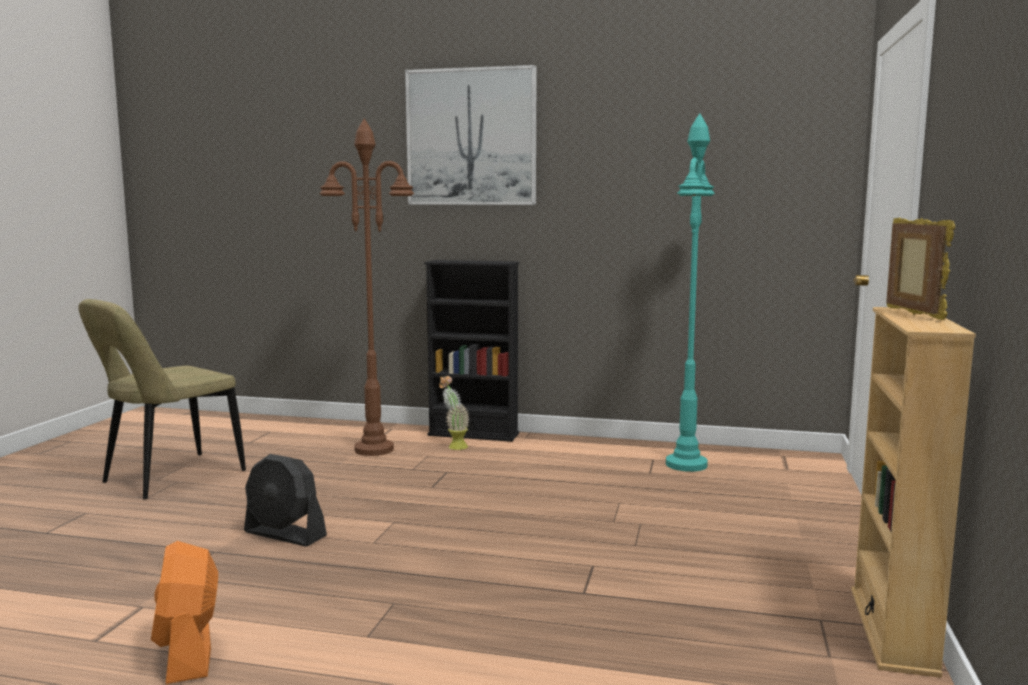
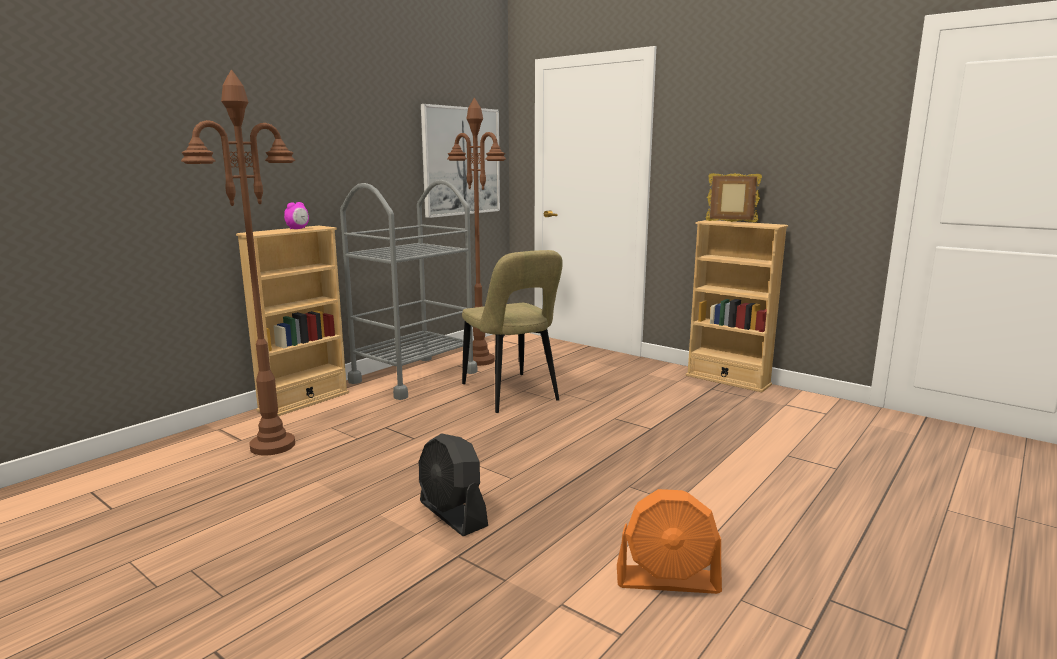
camera: 65 degrees left, 5 degrees up
(168, 478) = (166, 576): beige chair -> beige chair (512, 394)
(285, 534) = (452, 514): black fan -> black fan turned 90 degrees clockwise
(454, 446) = (323, 413): potted plant -> none
(471, 137) = (257, 98): picture -> picture (461, 161)
(473, 434) = (304, 401): black bookcase -> beige bookcase
(479, 261) = (298, 229): none -> alarm clock
(588, 452) = (414, 377): none -> grey cart
(686, 465) = (480, 361): turquoise floor lamp -> brown floor lamp

